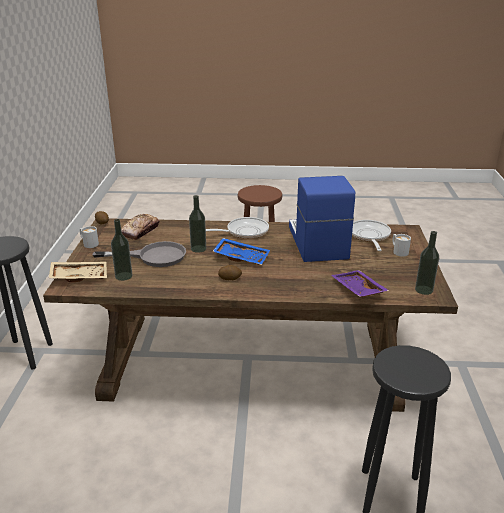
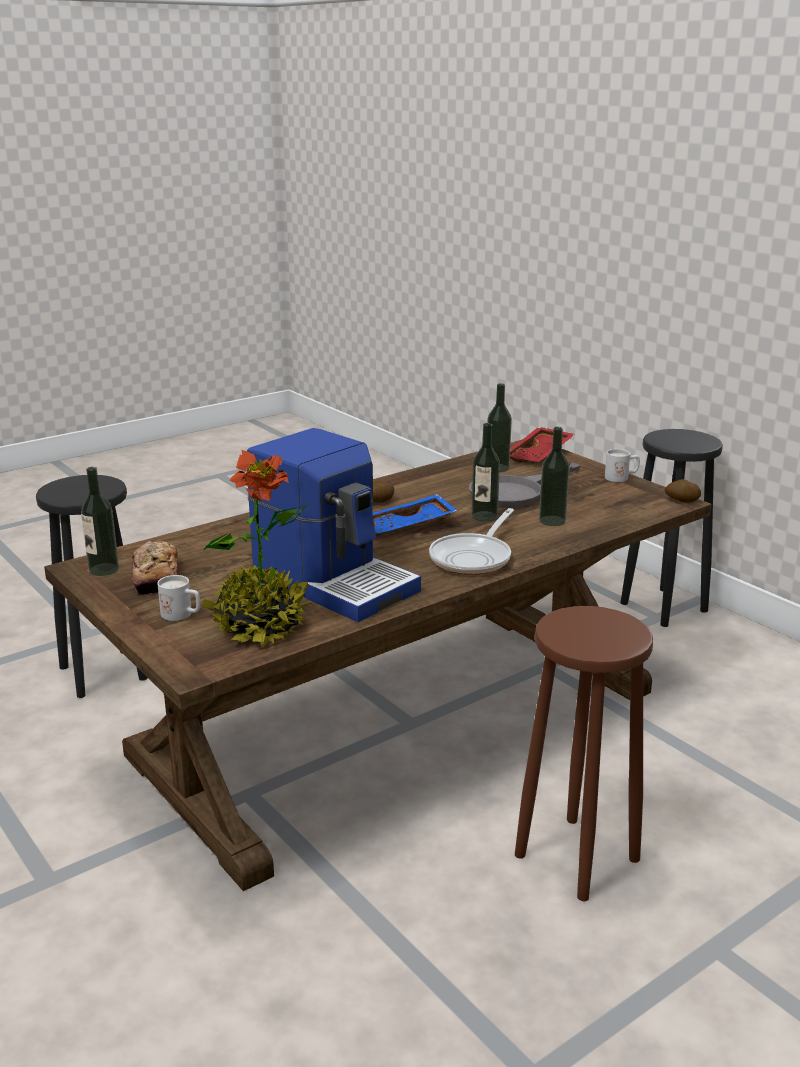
camera: 140 degrees right, 5 degrees down
(79, 276) = (539, 454): beige tray -> red tray
(140, 231) = (608, 509): bread -> bread (156, 576)
(176, 235) = (552, 521): none -> bottle
(357, 290) = (201, 540): purple tray -> none
(369, 236) = (259, 625): frying pan -> potted plant

